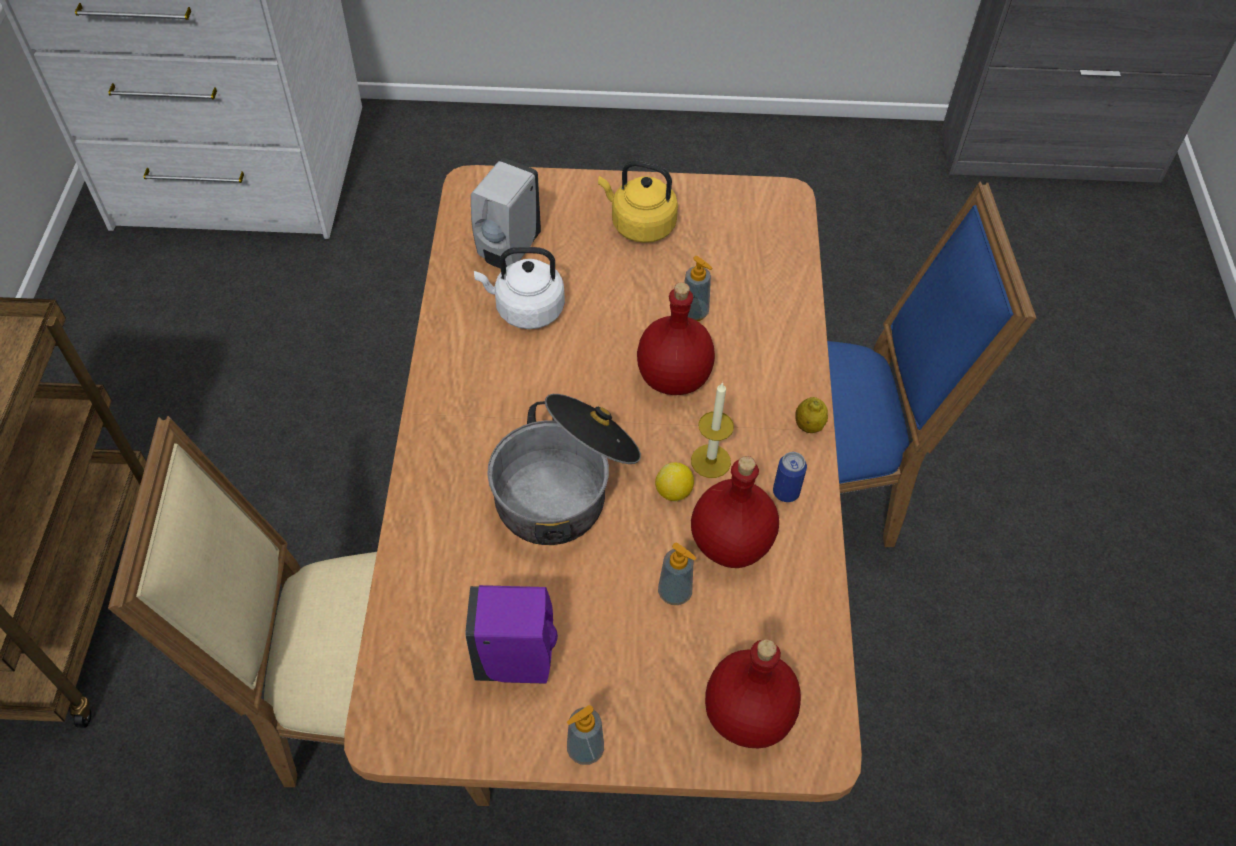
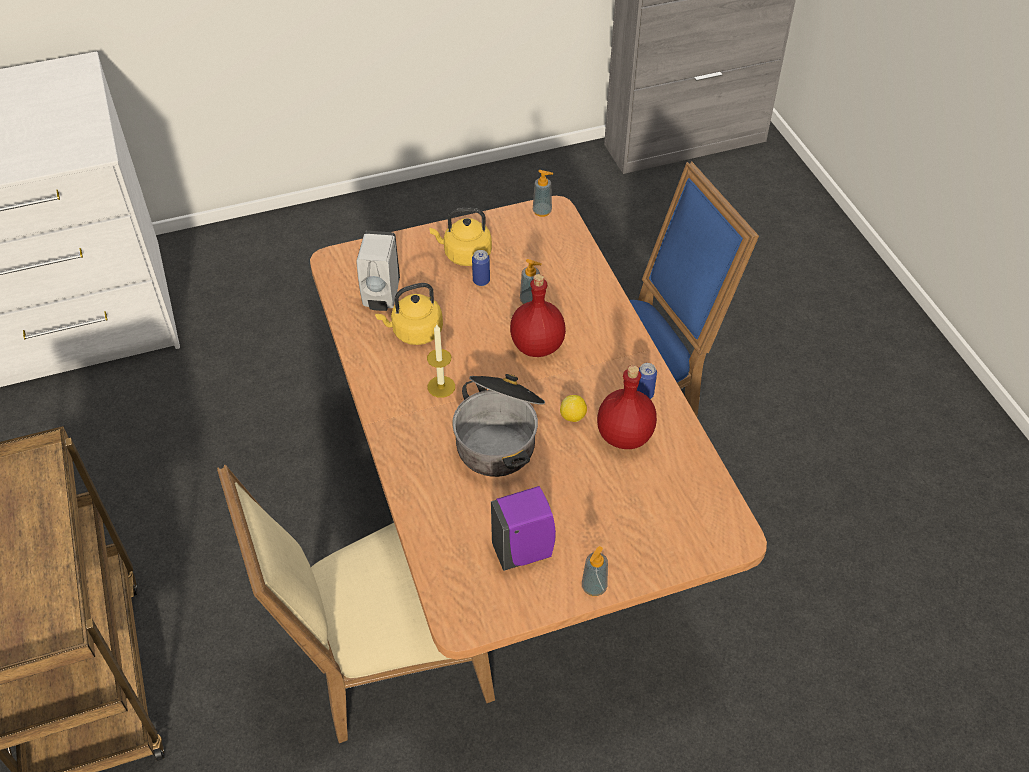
camera: 20 degrees left, 5 degrees down
(526, 309) = (414, 332): white kettle -> yellow kettle
(643, 266) = (481, 281): none -> can
(675, 592) = (604, 477): soap dispenser -> soap dispenser (542, 211)
(710, 461) = (587, 390): candle -> candle (441, 386)
(746, 716) = (684, 533): red bottle -> none
(808, 426) = (639, 349): lemon -> none

